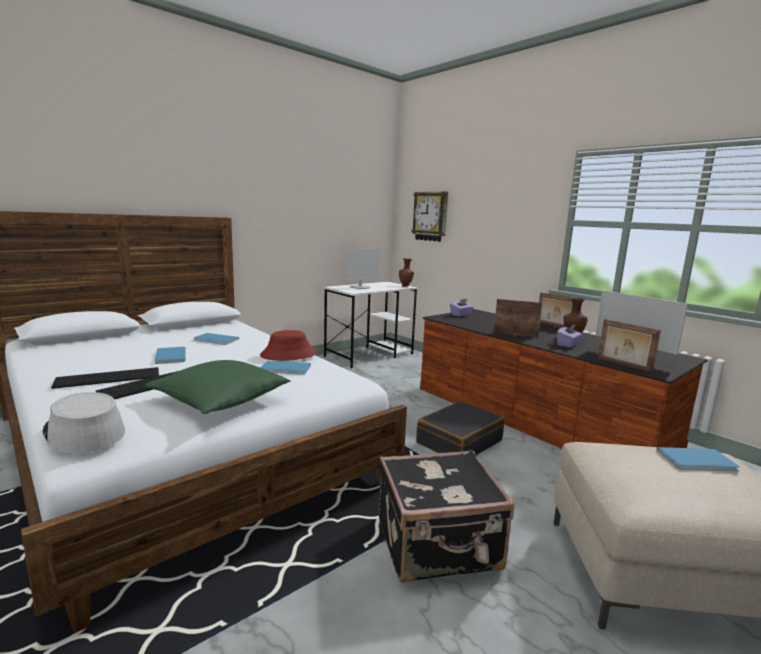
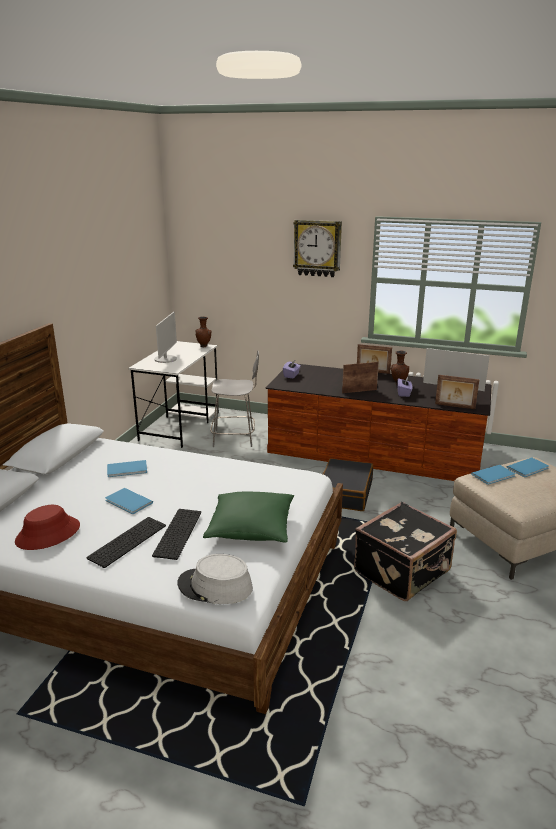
camera: 30 degrees left, 10 degrees up
(286, 369) = (243, 482): blue book -> blue book (494, 475)
(288, 355) = (220, 466): red hat -> red hat (48, 534)
(404, 373) = (235, 438): none -> grey chair
(430, 216) = (219, 269): wall clock -> wall clock (317, 248)

